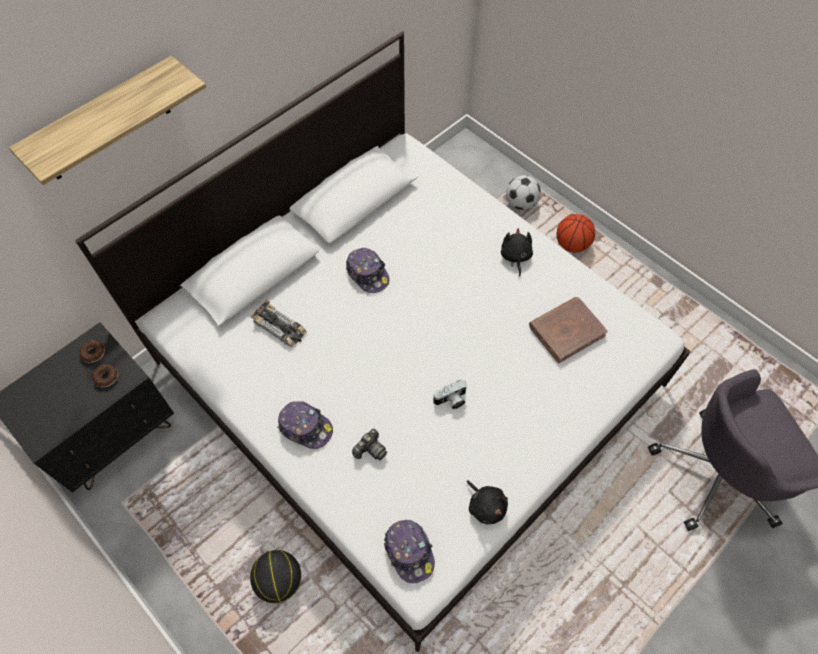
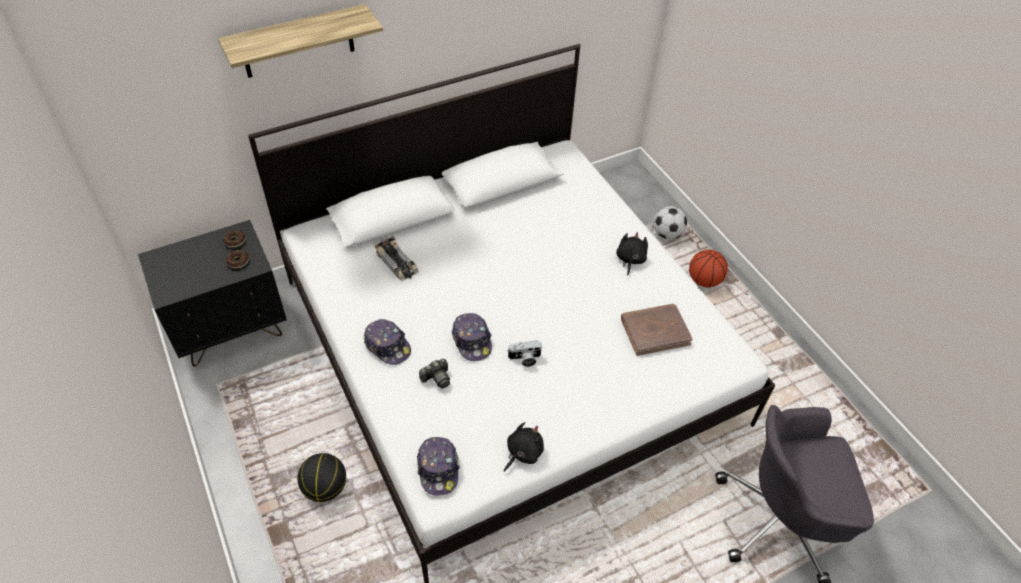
camera: 15 degrees right, 10 degrees down
(368, 274) = (490, 241): cap -> cap (472, 341)
(486, 506) = (522, 453): black plush toy -> black plush toy turned 120 degrees counterclockwise

